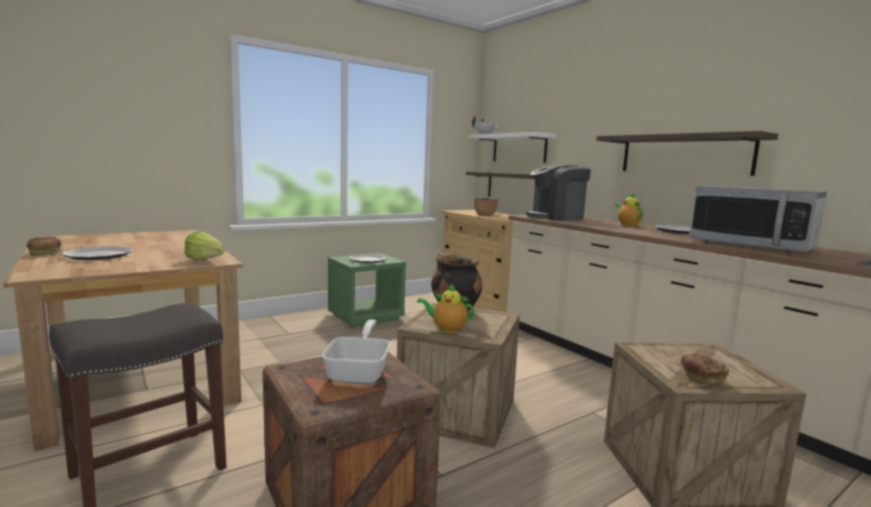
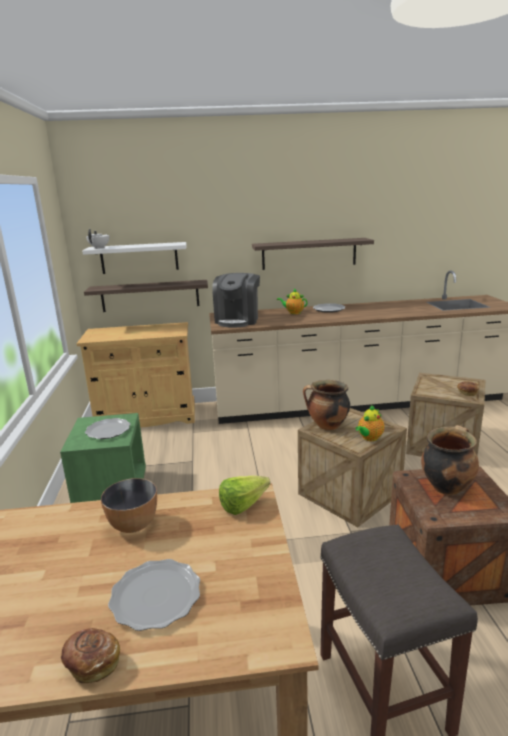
camera: 60 degrees left, 10 degrees up
(360, 371) = (446, 486): frying pan -> cooking pot
(484, 216) = (143, 335): bowl -> bowl (133, 525)
(751, 245) = (388, 311): microwave -> none

